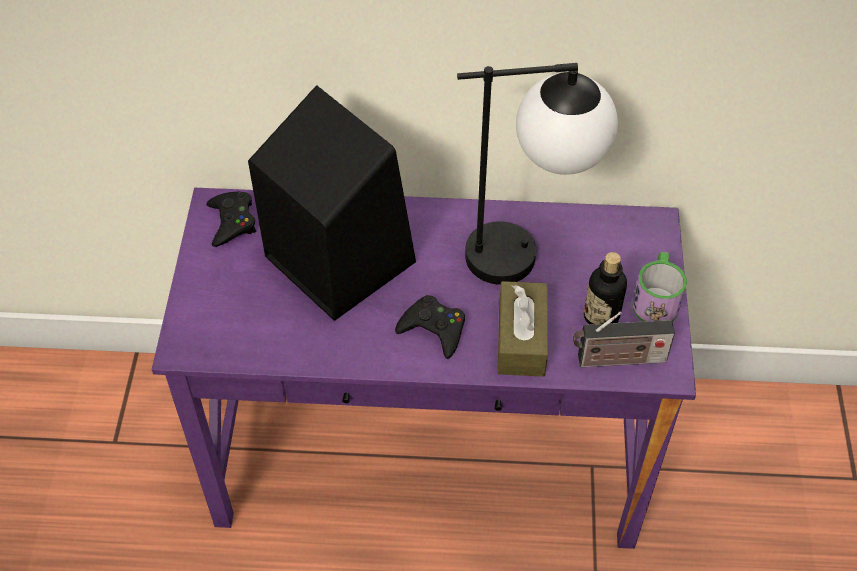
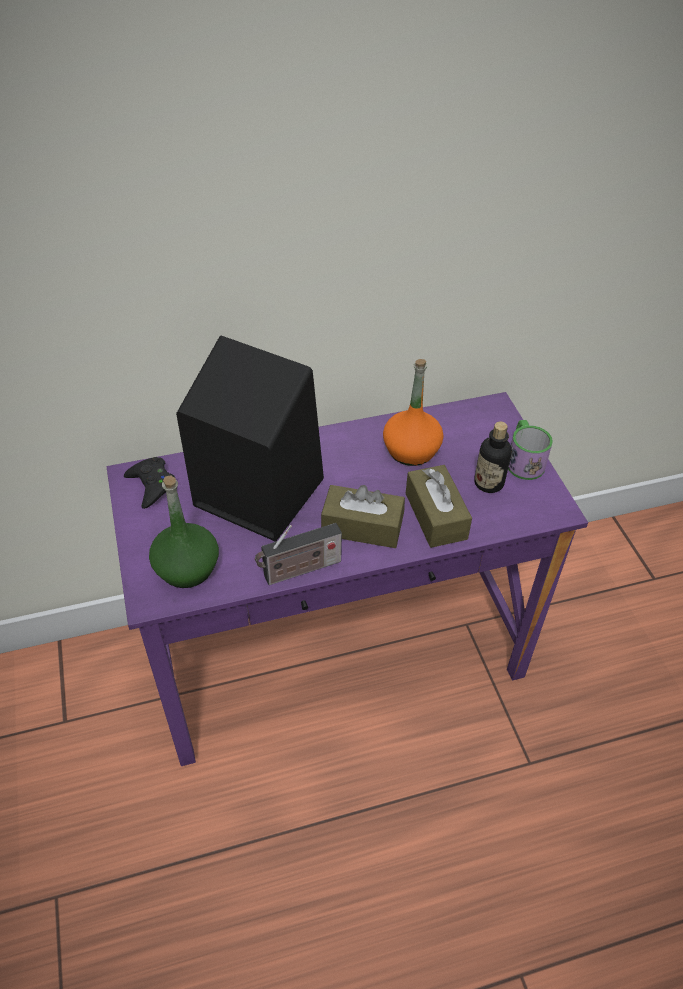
camera: 20 degrees left, 5 degrees down
(232, 325) = (187, 568): none -> green bottle
(434, 329) = (362, 527): black game controller -> brown tissue box
(529, 253) = (411, 450): table lamp -> orange bottle
(617, 360) = (517, 512): radio -> radio (299, 570)

